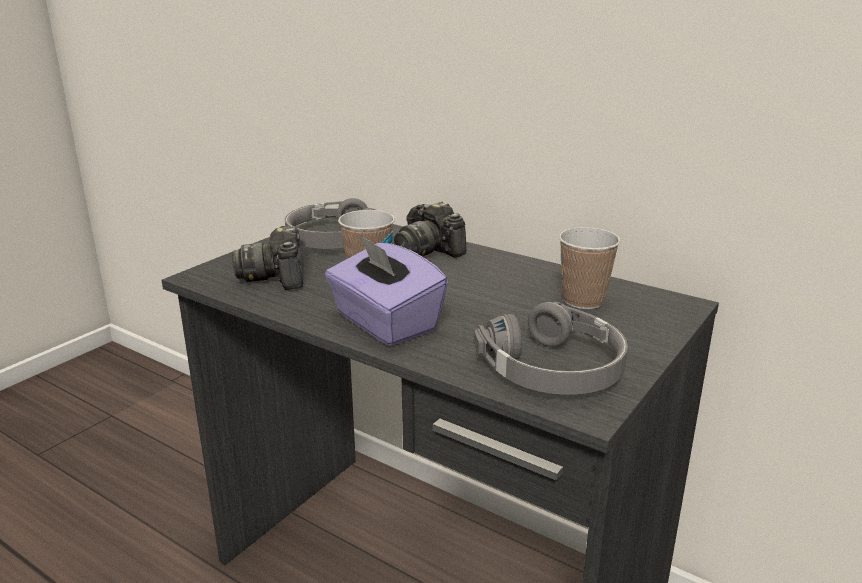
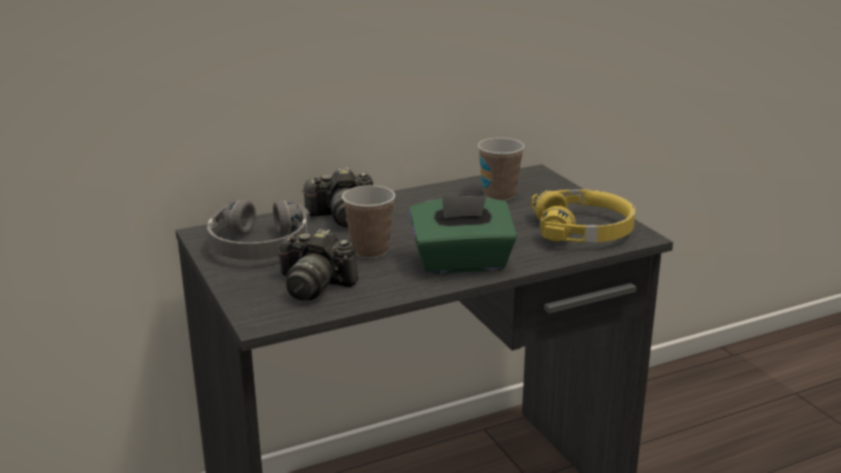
camera: 60 degrees left, 0 degrees up
(385, 323) = (461, 263): purple tissue box -> green tissue box
(555, 369) = (583, 230): grey headphones -> yellow headphones

